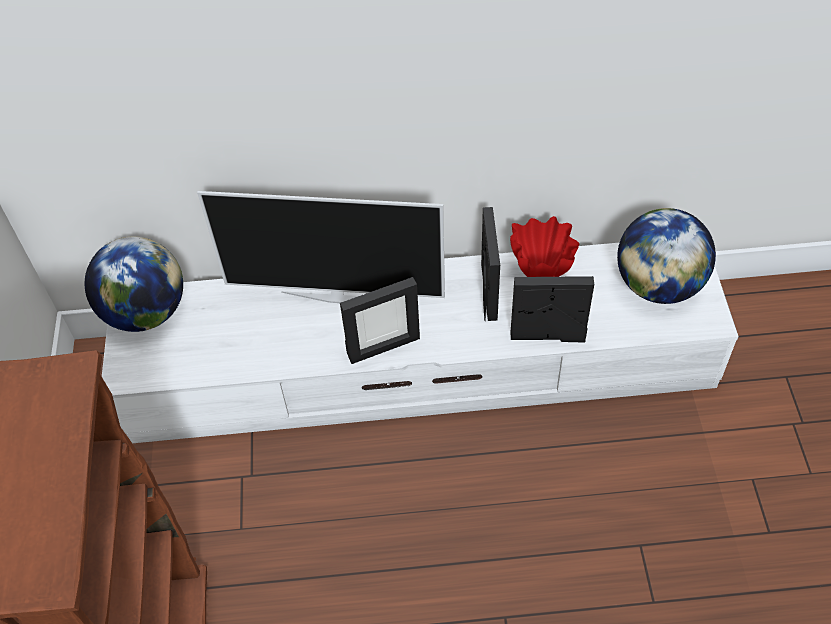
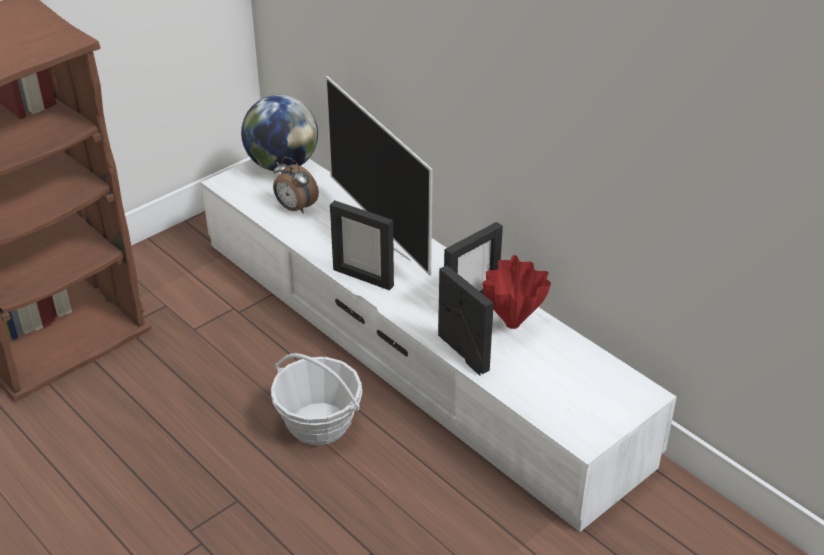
camera: 50 degrees right, 15 degrees down
(227, 341) = (295, 208): none -> alarm clock
(460, 496) = (318, 424): none -> basket
(658, 285) = (586, 392): globe -> none

